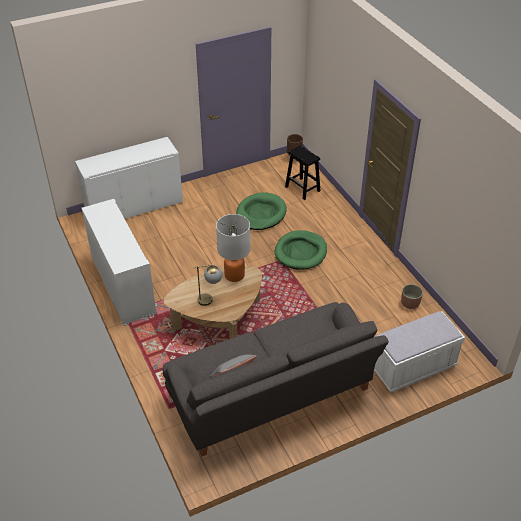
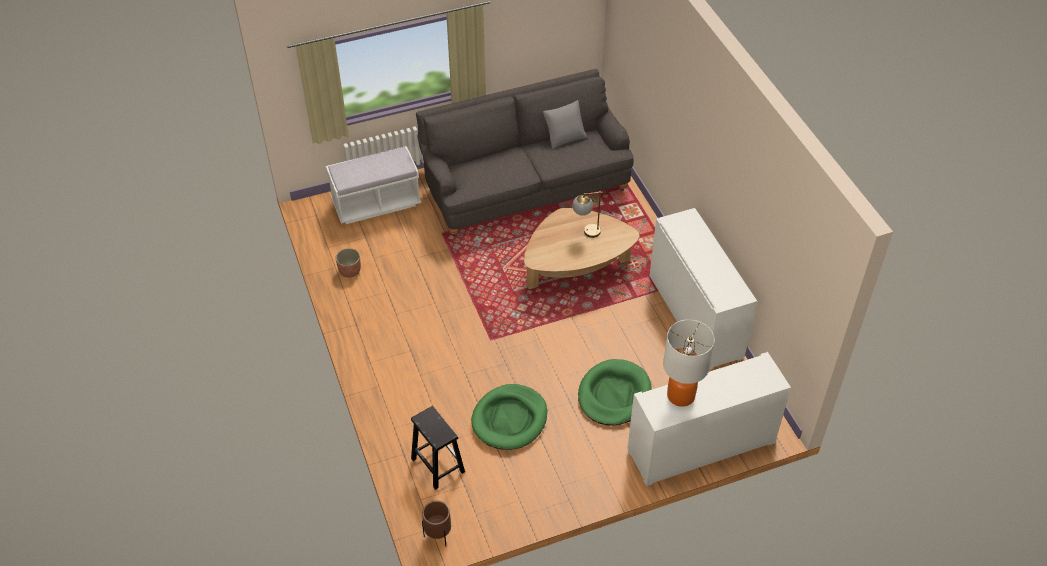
camera: 175 degrees left, 5 degrees up
(234, 275) = (556, 259): table lamp -> table lamp (680, 396)
(301, 252) = (464, 349): green dog bed -> green dog bed (614, 395)

